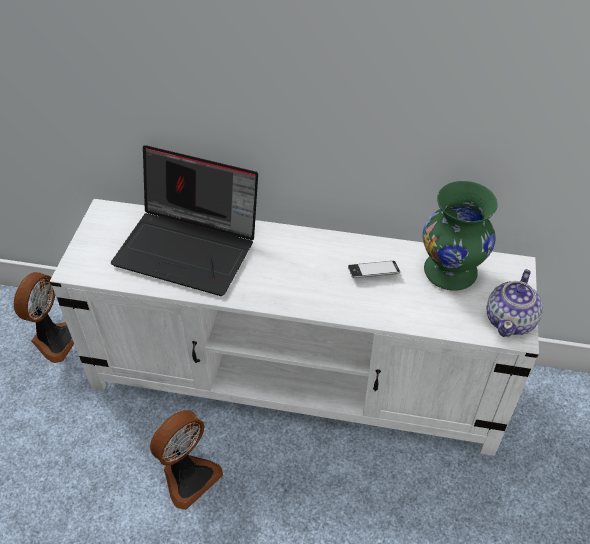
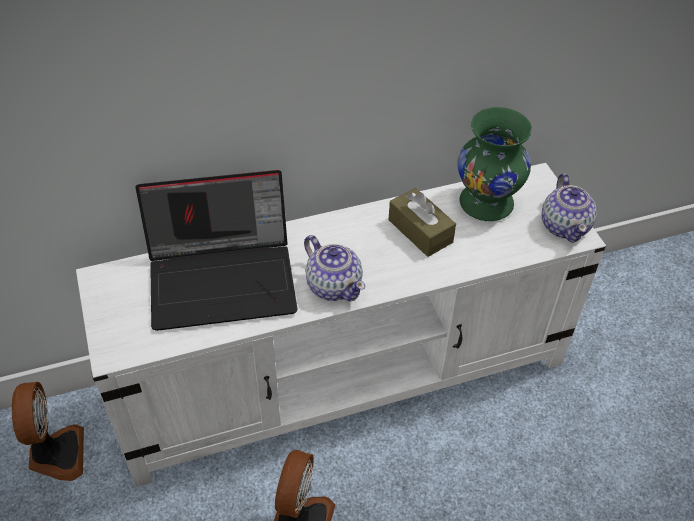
camera: 30 degrees left, 0 degrees up
(269, 287) = (334, 285): none -> teapot
(373, 272) = (420, 231): phone -> brown tissue box

